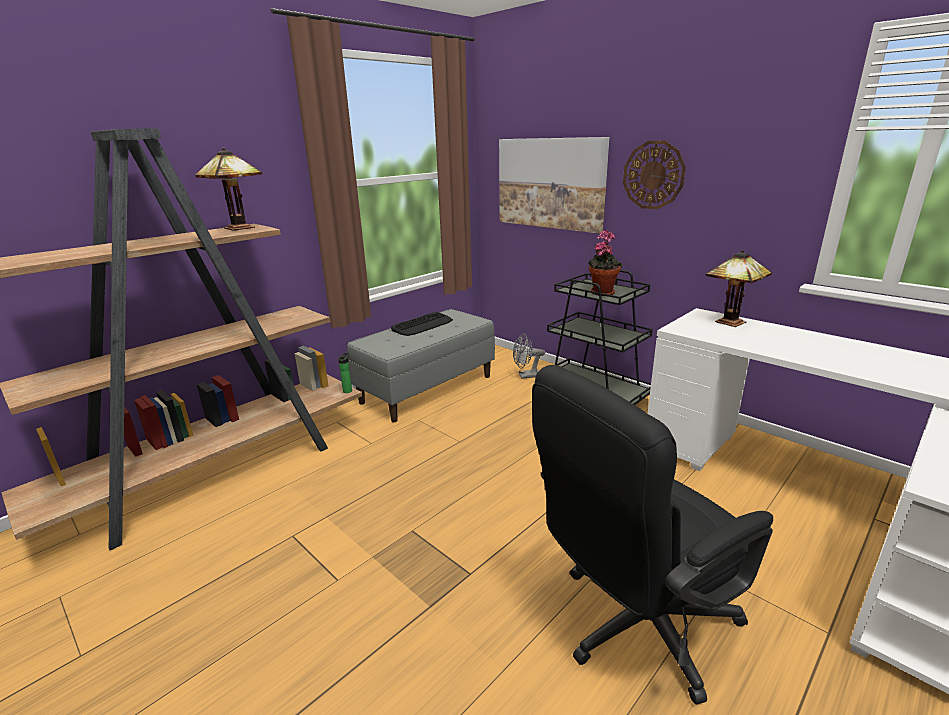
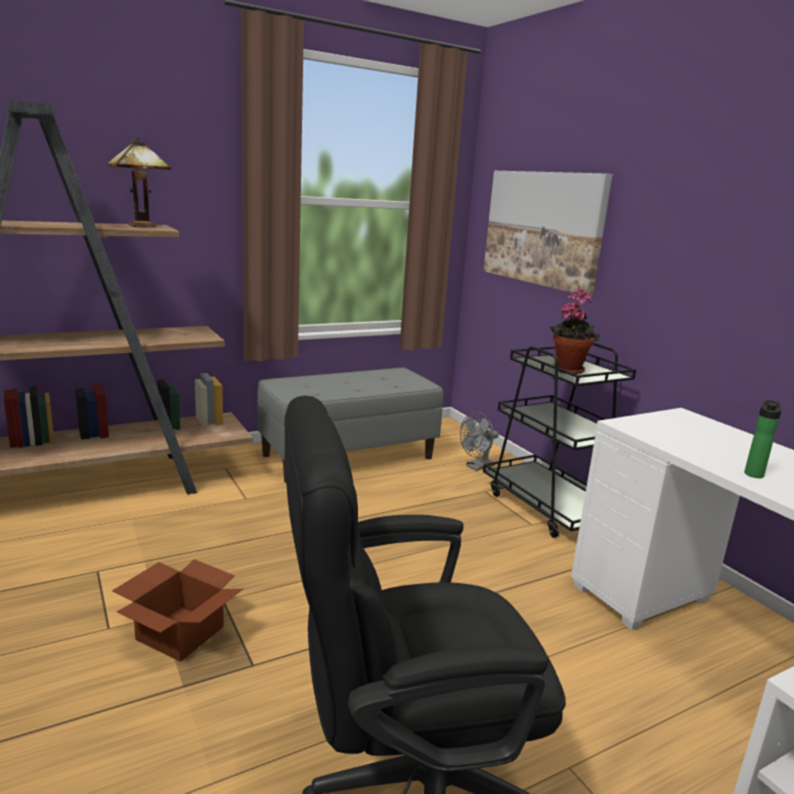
camera: 15 degrees right, 5 degrees down
(348, 390) = (239, 432): bottle -> bottle (754, 473)
(396, 565) = (179, 631): none -> cardboard box
(422, 325) = (356, 377): keyboard -> none
(526, 376) = (477, 467): grey fan -> grey fan turned 45 degrees counterclockwise
(653, 175) = (657, 226): wall clock -> none
(730, 323) = (710, 431): table lamp -> none

